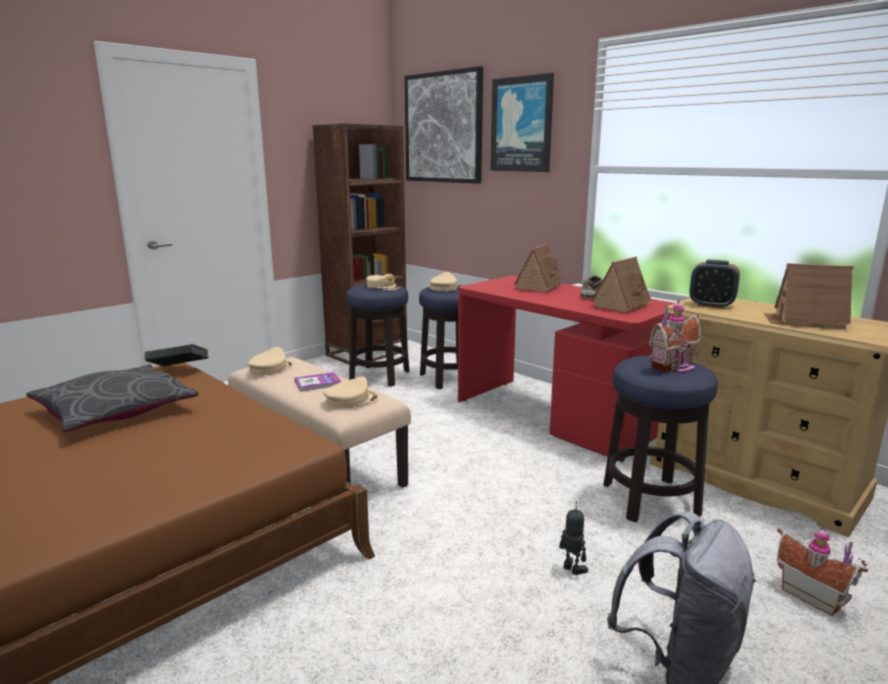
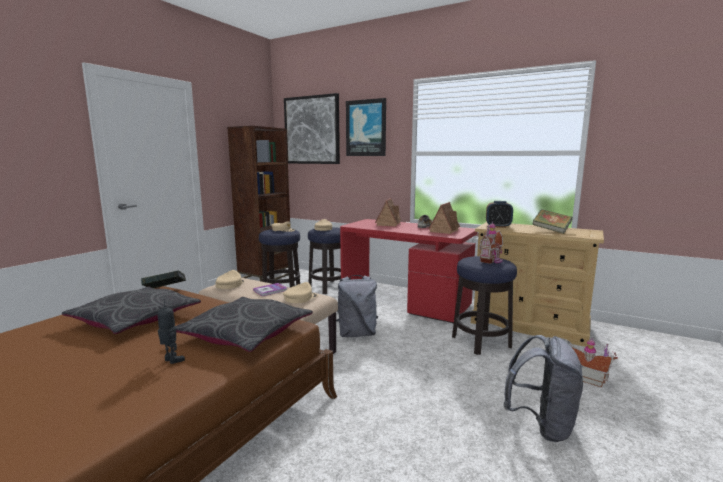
camera: 15 degrees left, 5 degrees down
(234, 451) = (246, 334): none -> grey pillow
(454, 460) = (357, 334): none -> grey backpack
(572, 569) = (459, 385): toy robot -> toy robot (171, 360)
(804, 321) = (551, 231): toy house -> book

